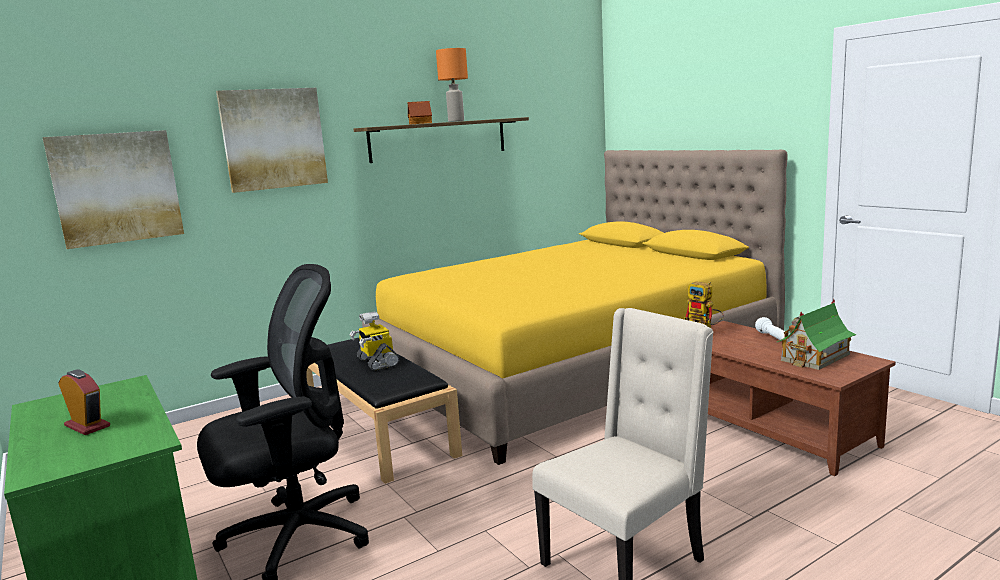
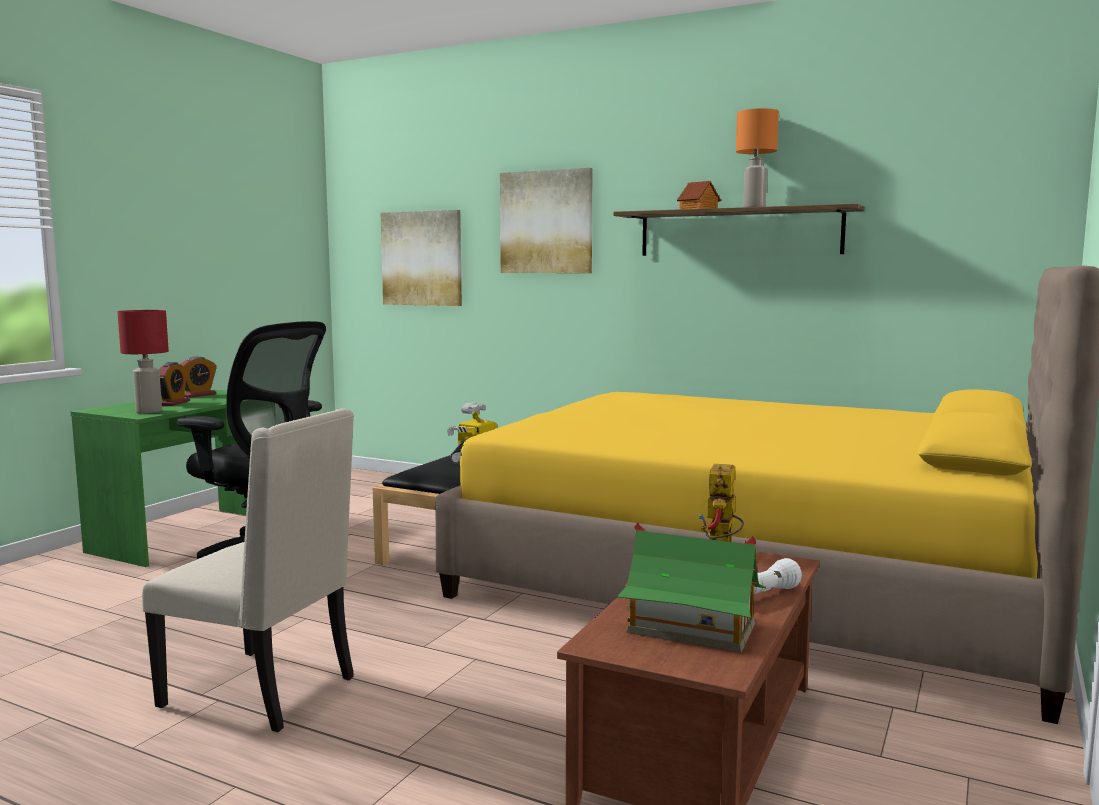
camera: 60 degrees right, 5 degrees down
(48, 413) = (198, 395): none -> alarm clock
(134, 438) = (149, 412): none -> red table lamp

